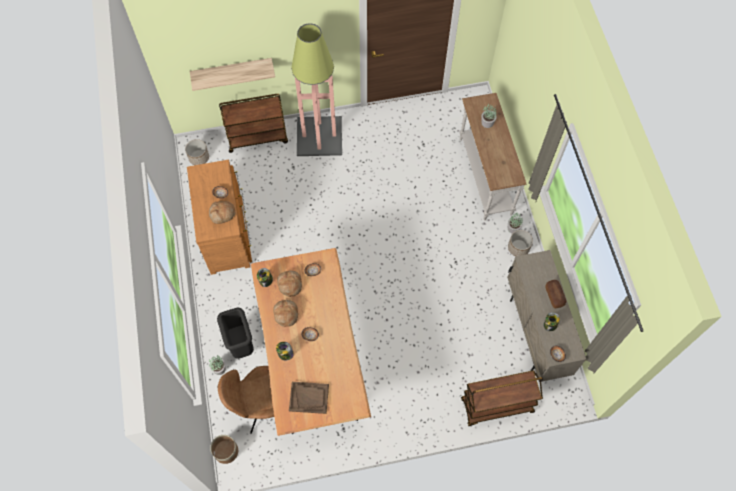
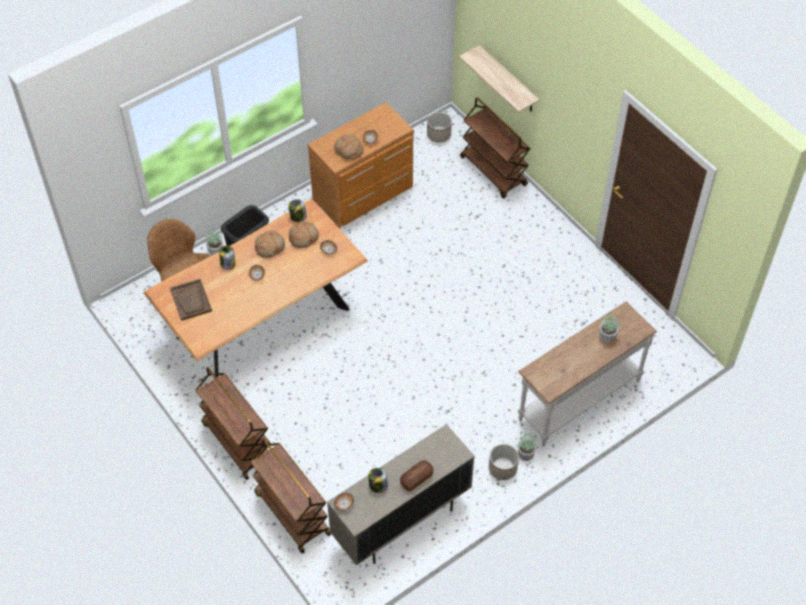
camera: 65 degrees right, 10 degrees down
(226, 451) = (134, 292): planter -> none
(320, 136) = (531, 224): floor lamp -> none
(416, 422) = (237, 442): none -> brown cart

